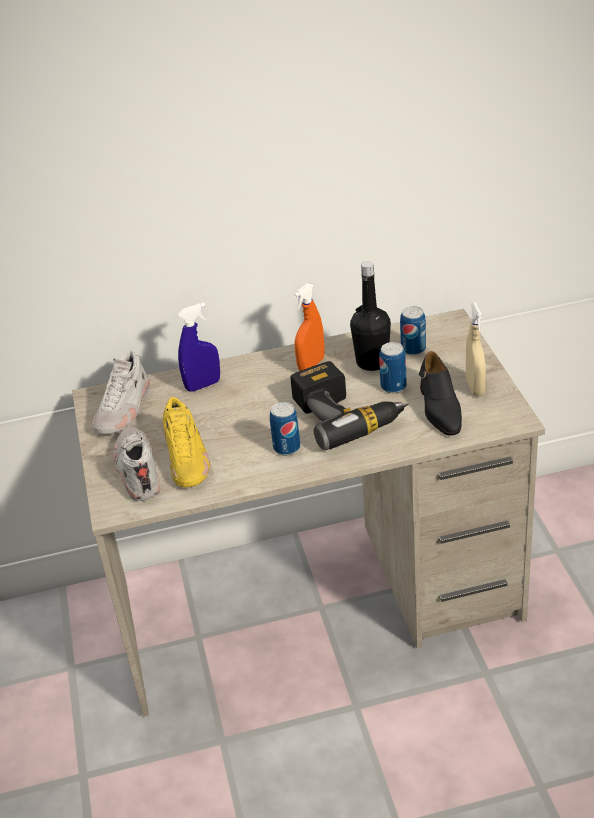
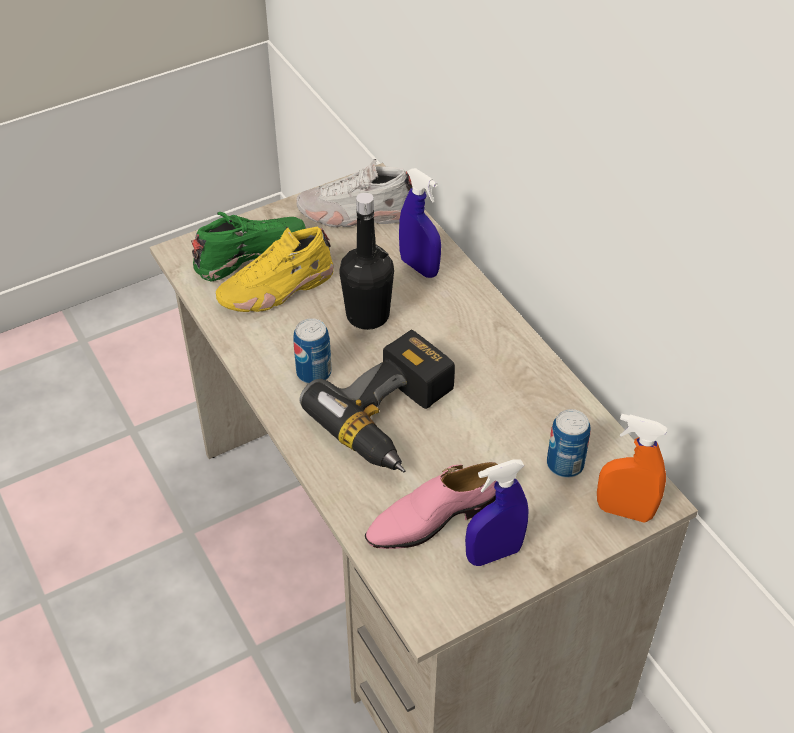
camera: 70 degrees right, 10 degrees up
(137, 470) = (250, 253): white shoe -> green shoe
(311, 365) = (492, 360): orange spray bottle -> orange spray bottle (624, 511)
(372, 362) = (519, 423): black bottle -> black bottle (367, 315)
(393, 386) = (468, 457): can -> none
(439, 408) = (432, 518): black shoe -> pink shoe
(475, 387) = (493, 554): beige spray bottle -> blue spray bottle

